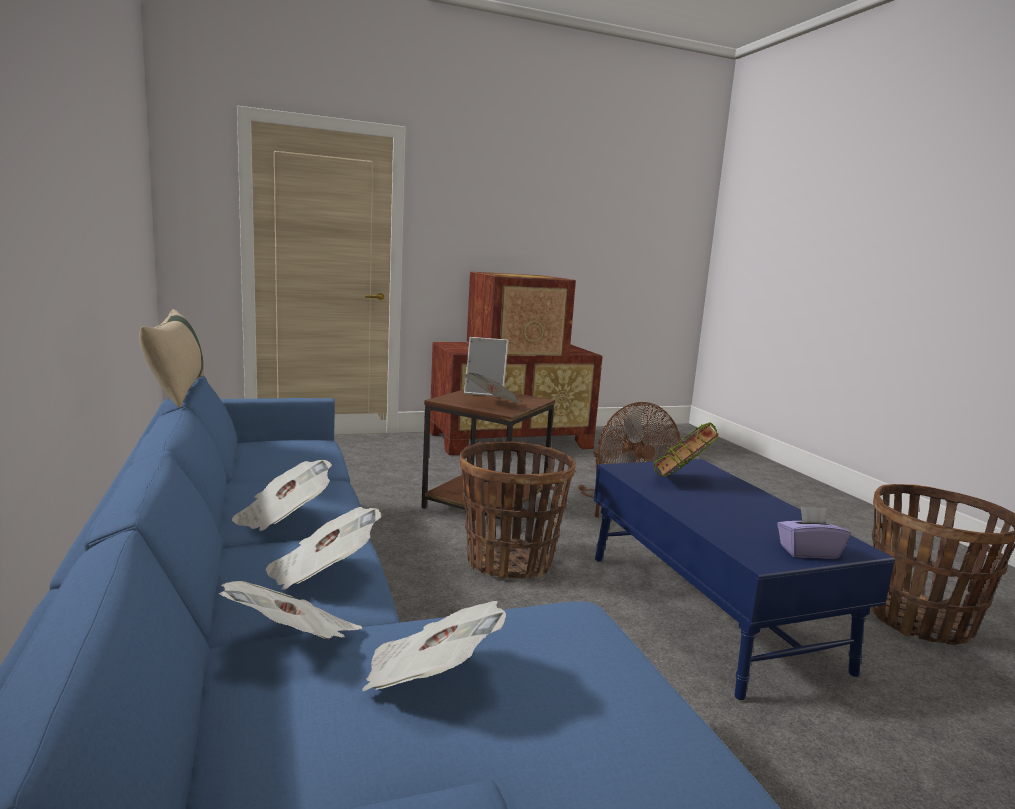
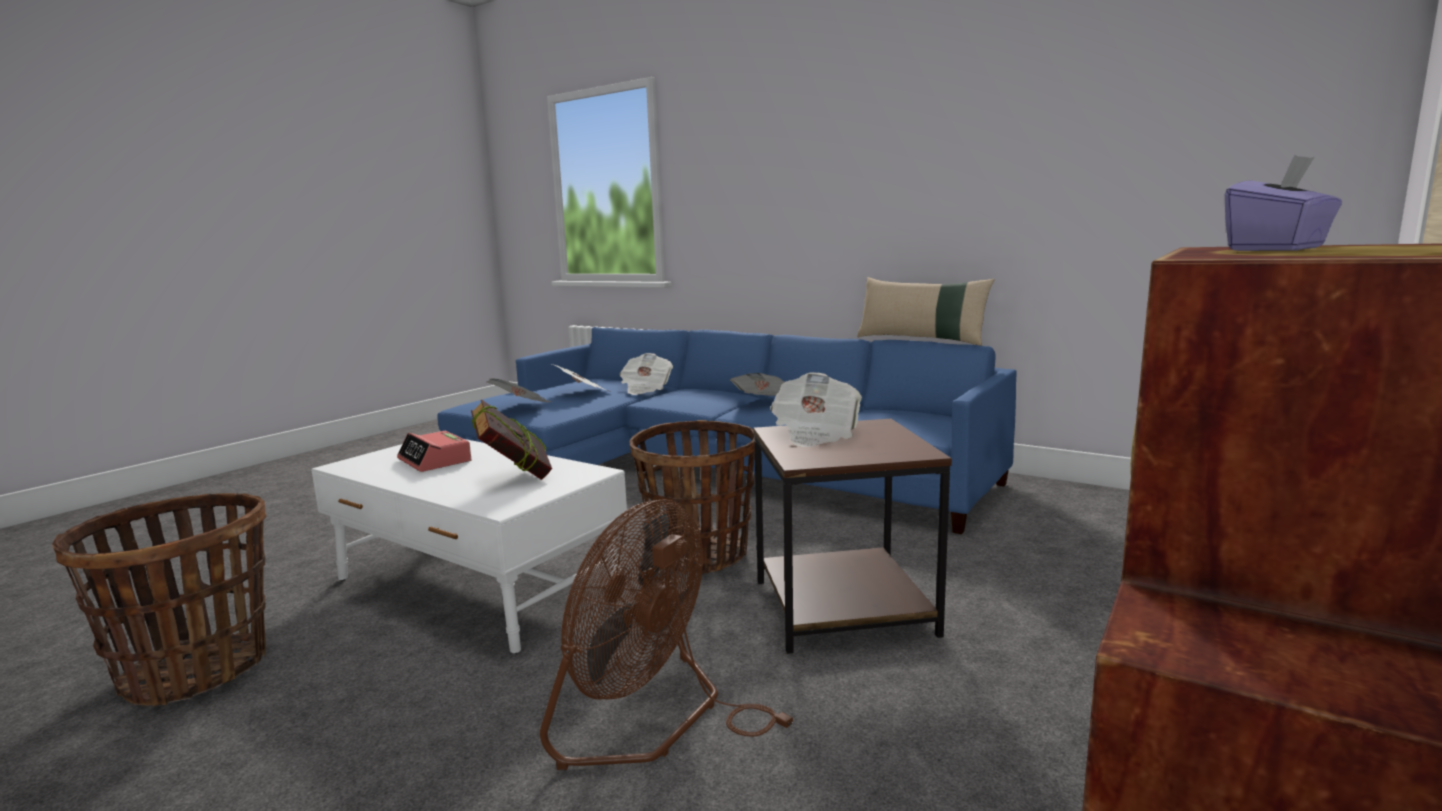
camera: 145 degrees right, 0 degrees up
(321, 573) = (684, 398): newspaper -> newspaper (521, 407)
(485, 393) = (888, 448): picture frame -> none
(706, 609) = (478, 585): blue coffee table -> white coffee table
(752, 521) = (435, 461): none -> alarm clock
(808, 552) = (392, 452): purple tissue box -> purple tissue box (1278, 249)

